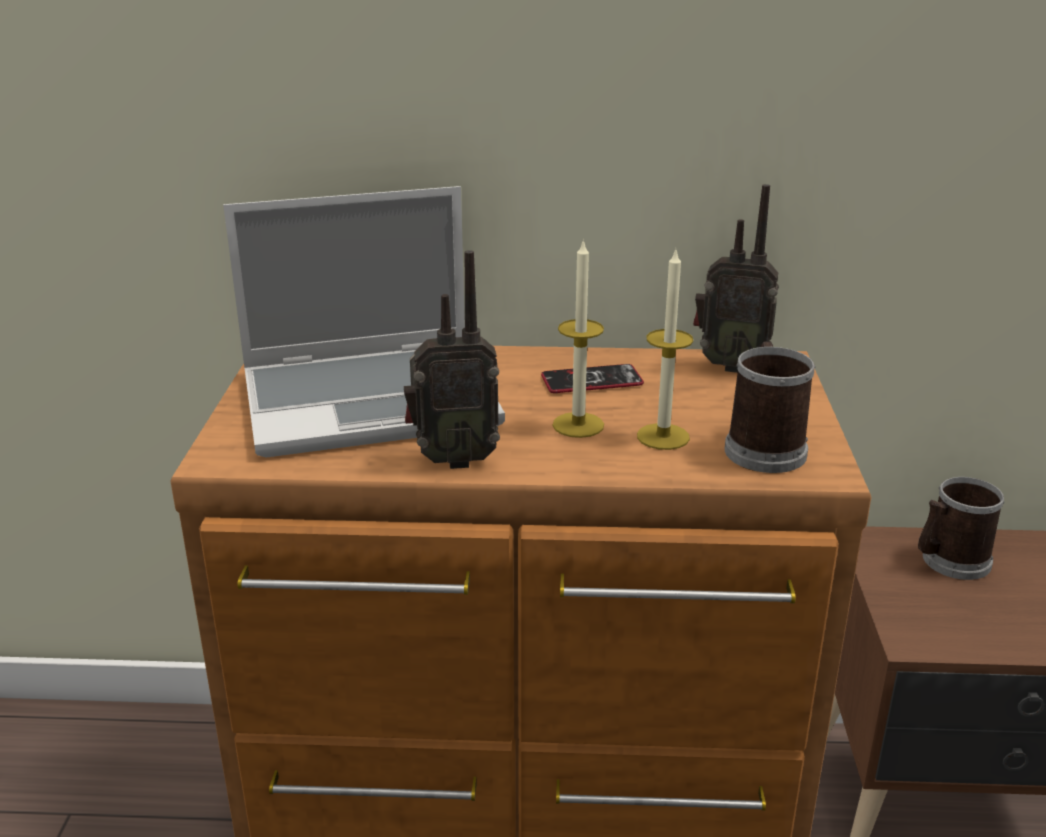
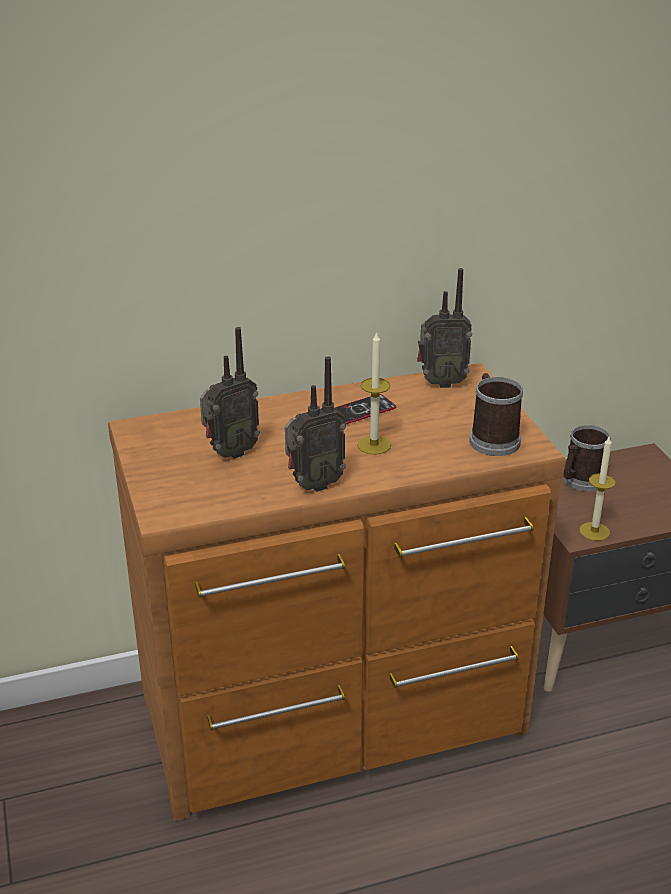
camera: 20 degrees left, 5 degrees up
(372, 400) = (230, 453): laptop -> radio
(663, 436) = (430, 443): candle -> candle (594, 531)

